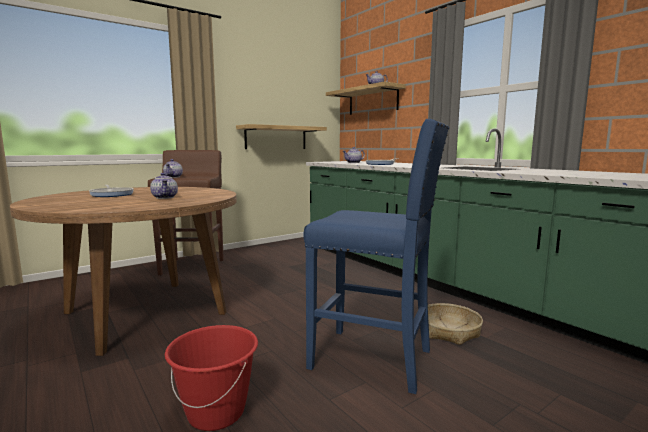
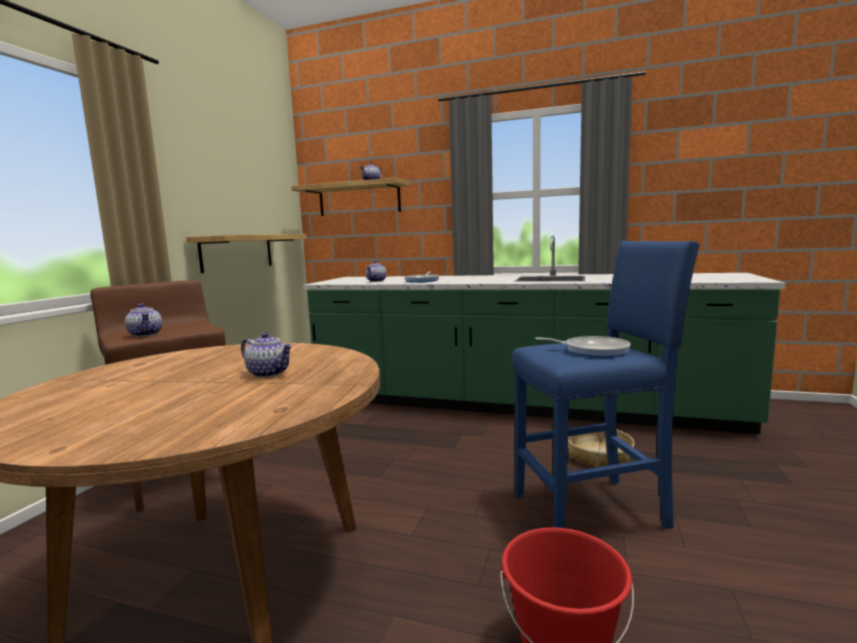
camera: 35 degrees left, 0 degrees up
(112, 194) = (136, 387): frying pan -> frying pan (592, 350)

